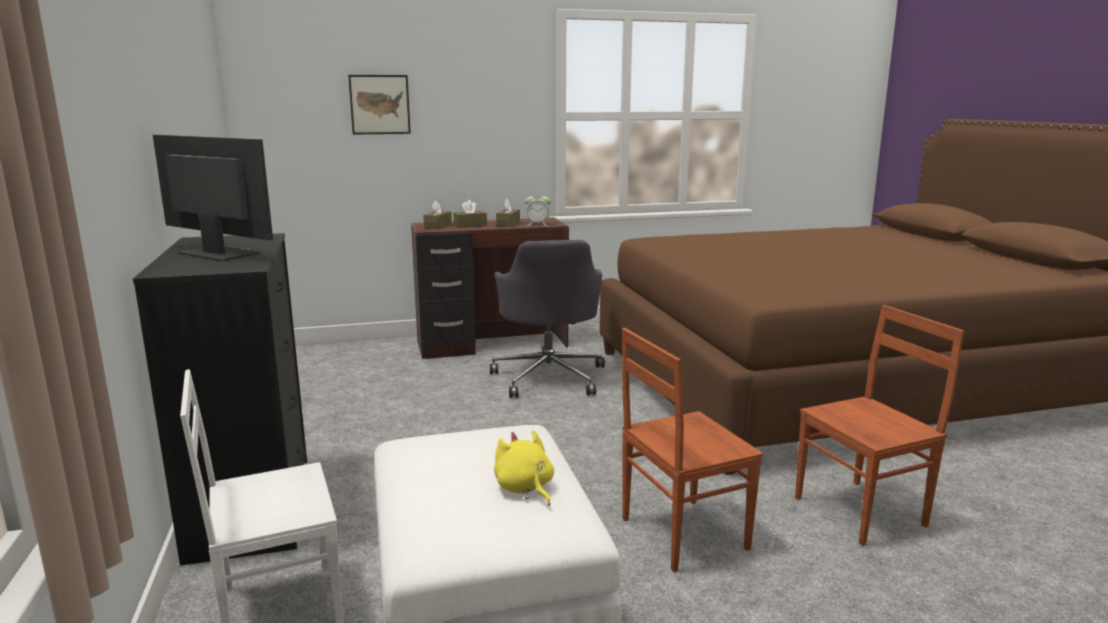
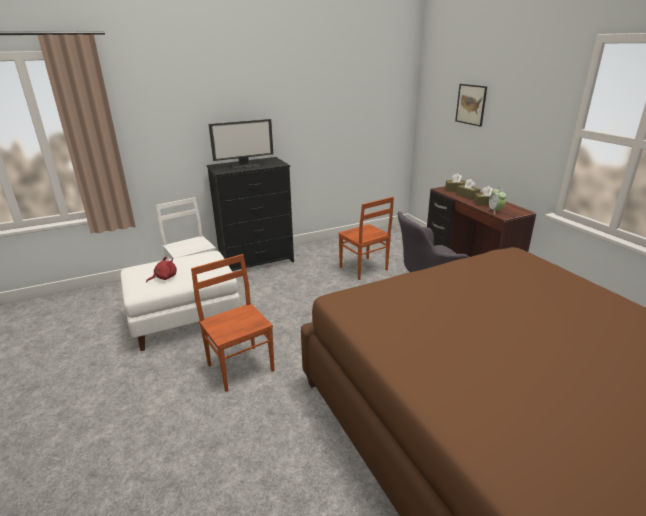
camera: 80 degrees right, 10 degrees up
(217, 253) = (244, 165): monitor -> monitor turned 45 degrees clockwise
(525, 488) = (164, 278): yellow plush toy -> red plush toy
(862, 512) = (269, 447): brown chair -> brown chair (363, 269)

